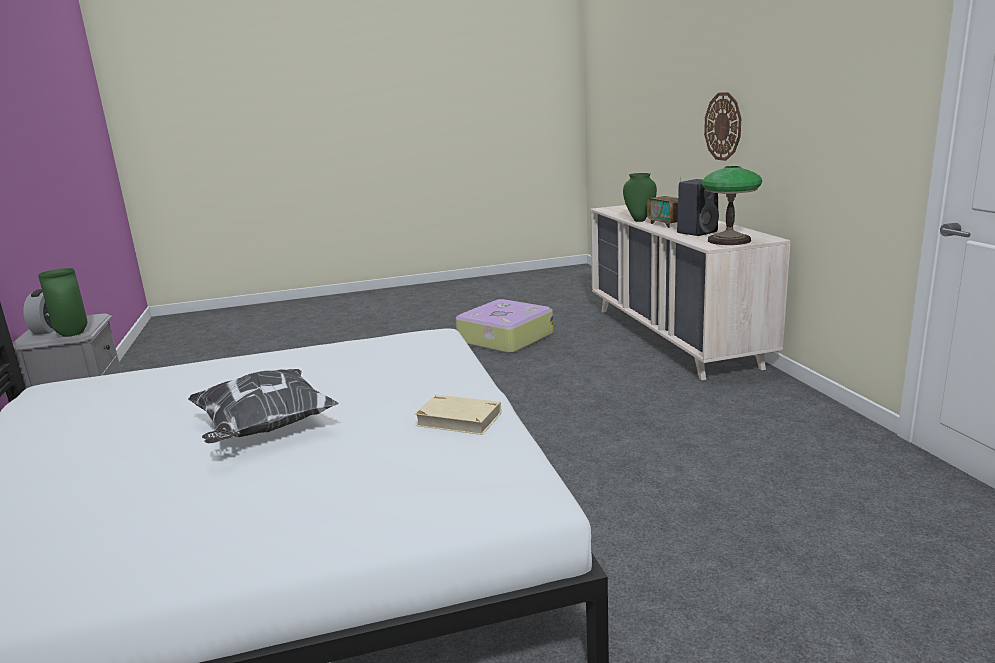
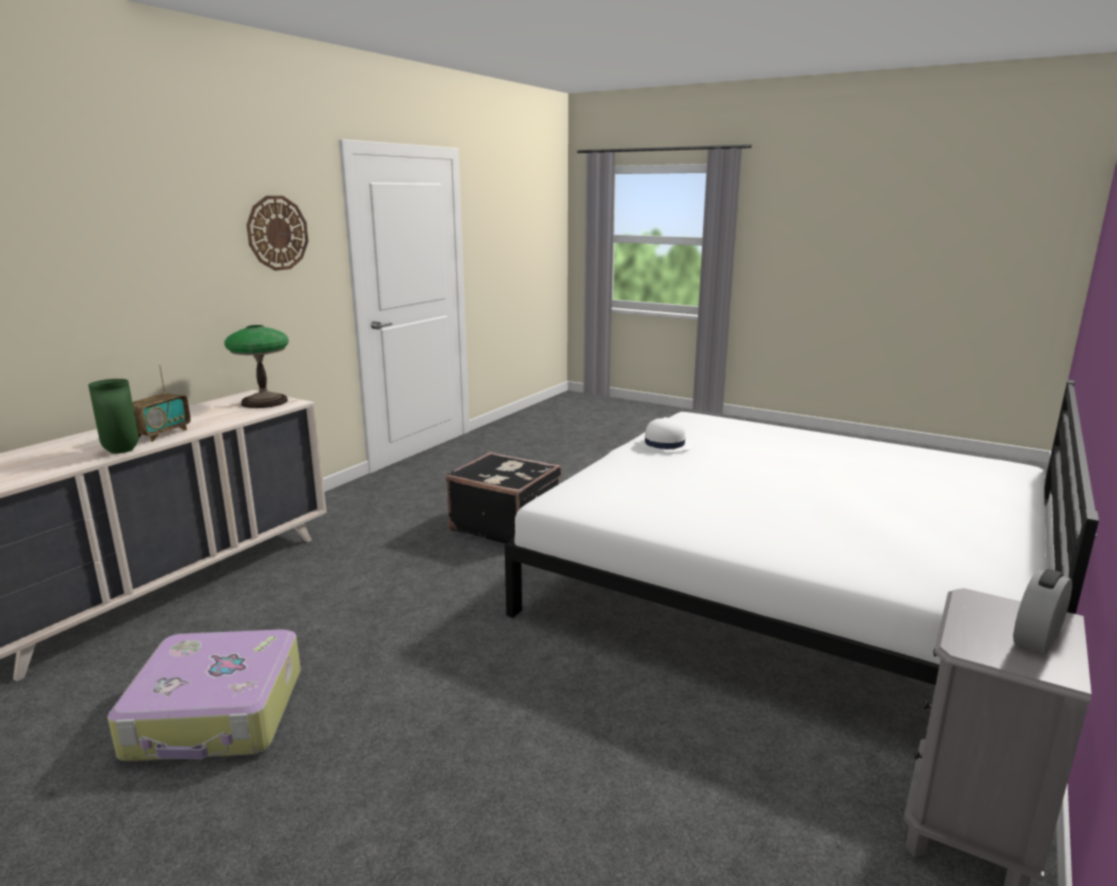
camera: 135 degrees left, 0 degrees up
(73, 334) = (981, 601): green vase -> none
(264, 430) = (780, 478): pillow -> none
(458, 419) = (664, 445): beige book -> white hat
(625, 463) = (505, 525): none -> black suitcase
(697, 232) = (217, 416): black speaker -> none
(723, 126) = (92, 302): wall clock -> wall clock (277, 233)

